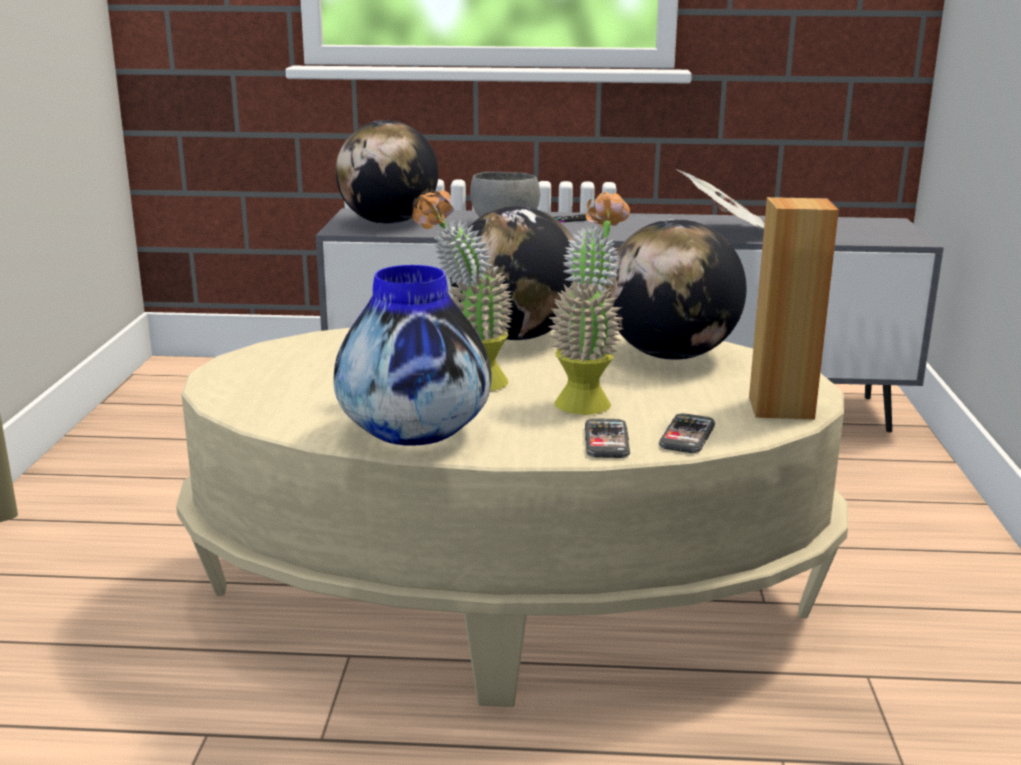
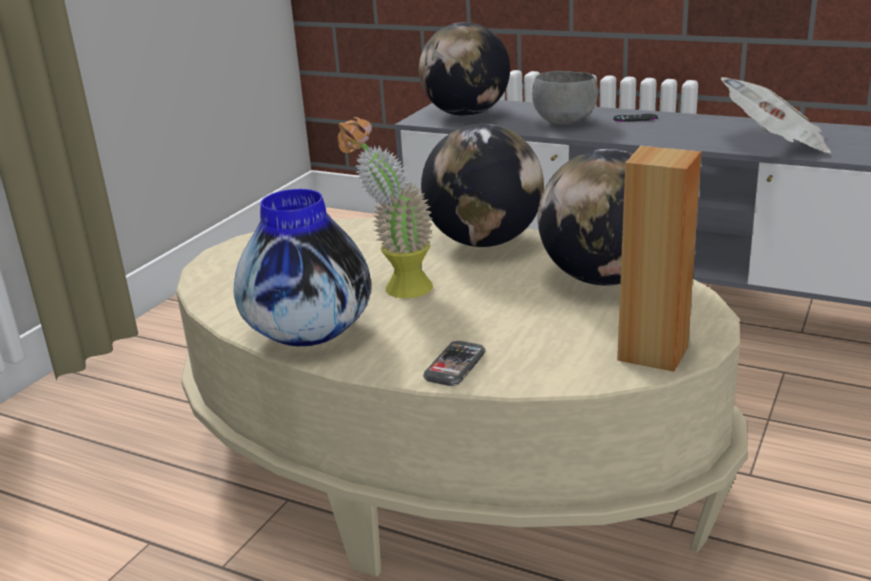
camera: 25 degrees right, 5 degrees up
(587, 399) = (482, 317): potted plant -> none
(687, 436) = (531, 371): phone -> none

